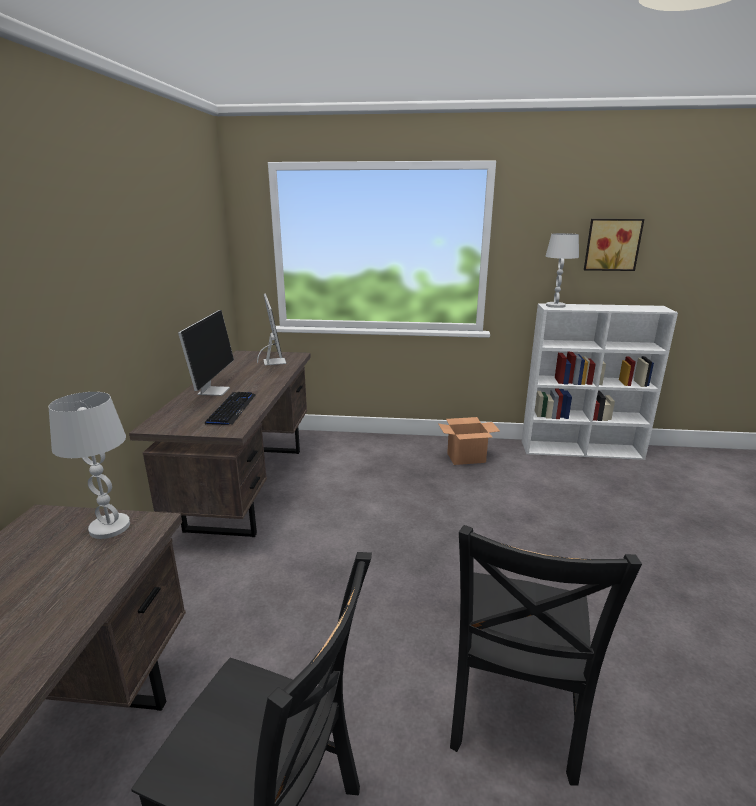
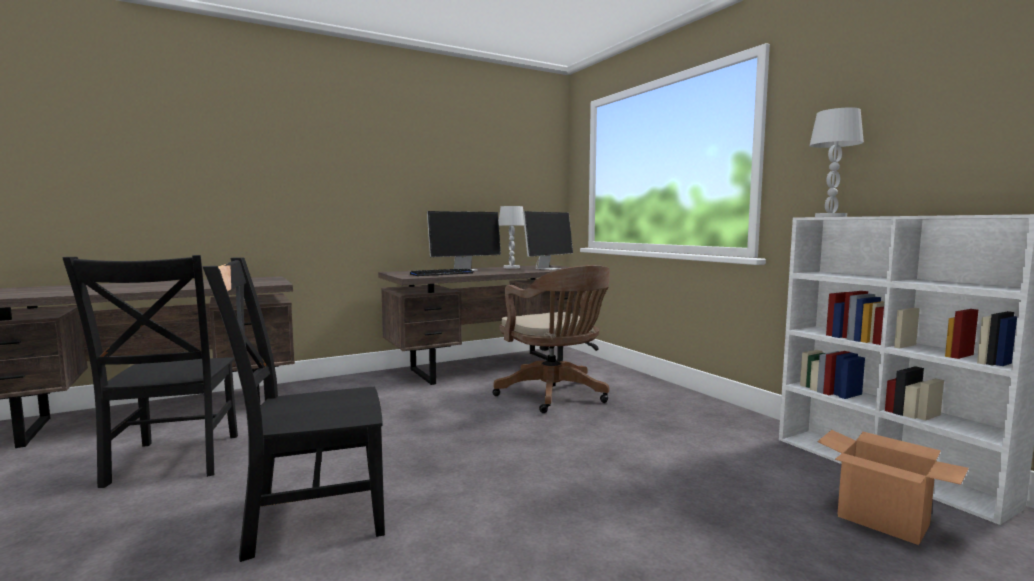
camera: 55 degrees right, 15 degrees down
(110, 527) = (268, 281): white table lamp -> white table lamp (511, 267)
(370, 487) = (555, 395): none -> brown office chair
(466, 458) = (692, 415): cardboard box -> cardboard box (884, 521)
(612, 244) = (939, 117): picture -> none

